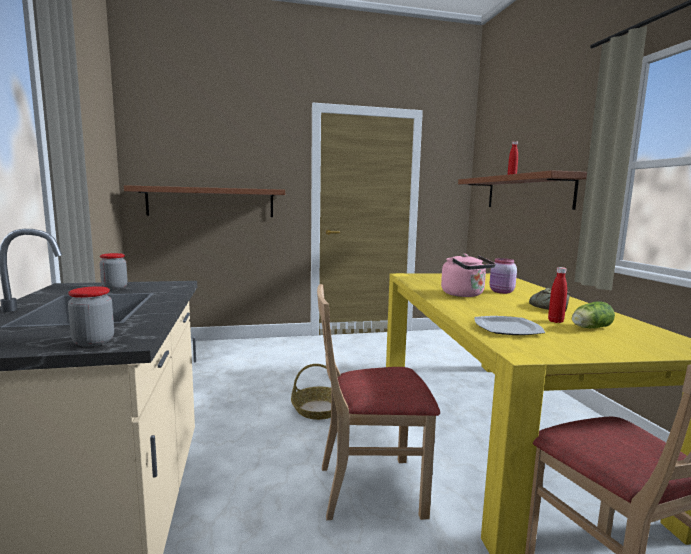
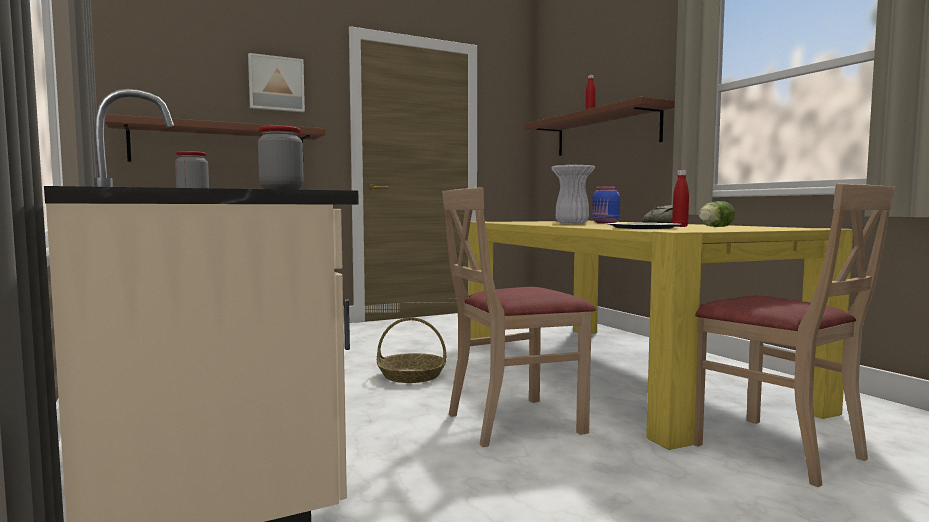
camera: 15 degrees left, 5 degrees down
(253, 153) = (276, 84): none -> picture
(465, 294) = (572, 224): pink kettle -> white vase
(501, 292) = (605, 223): pink jar -> blue jar

